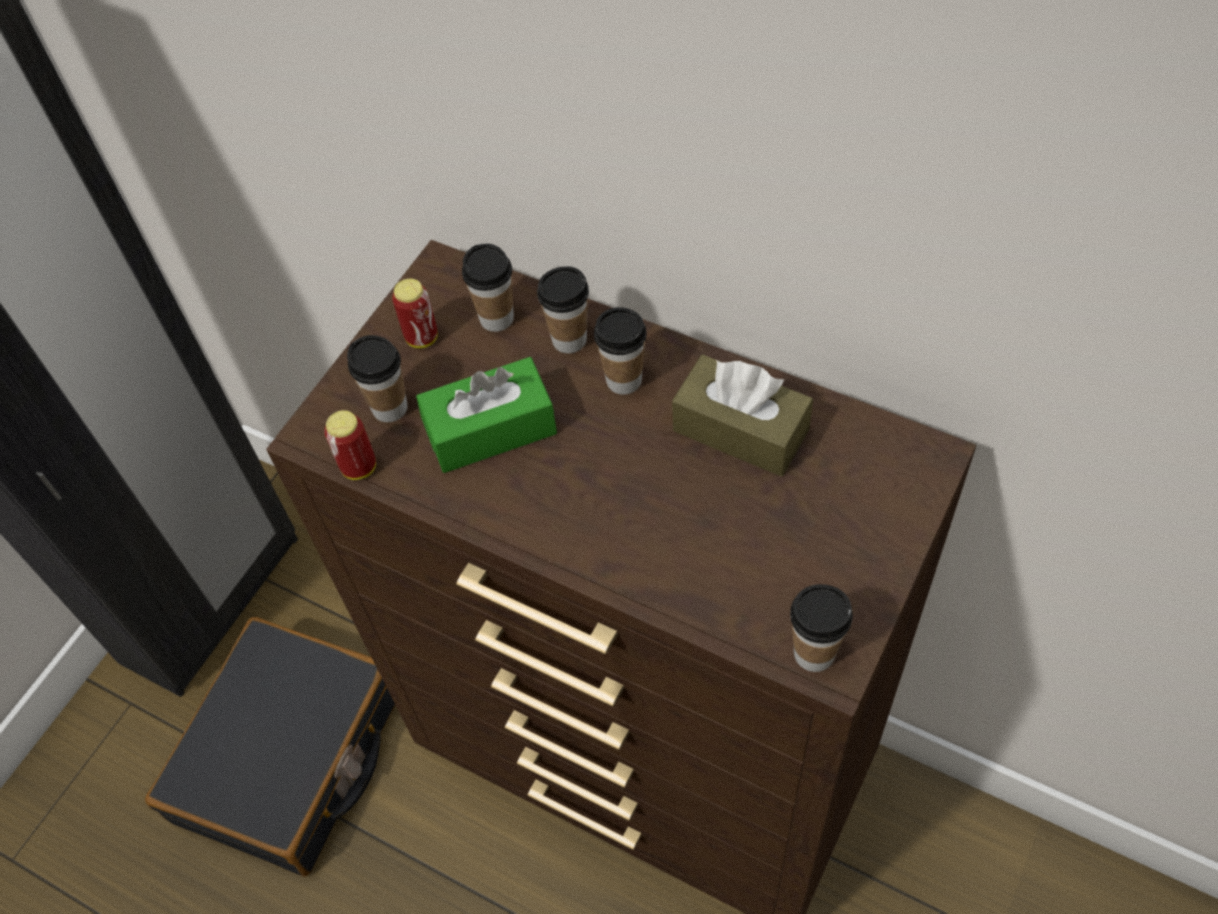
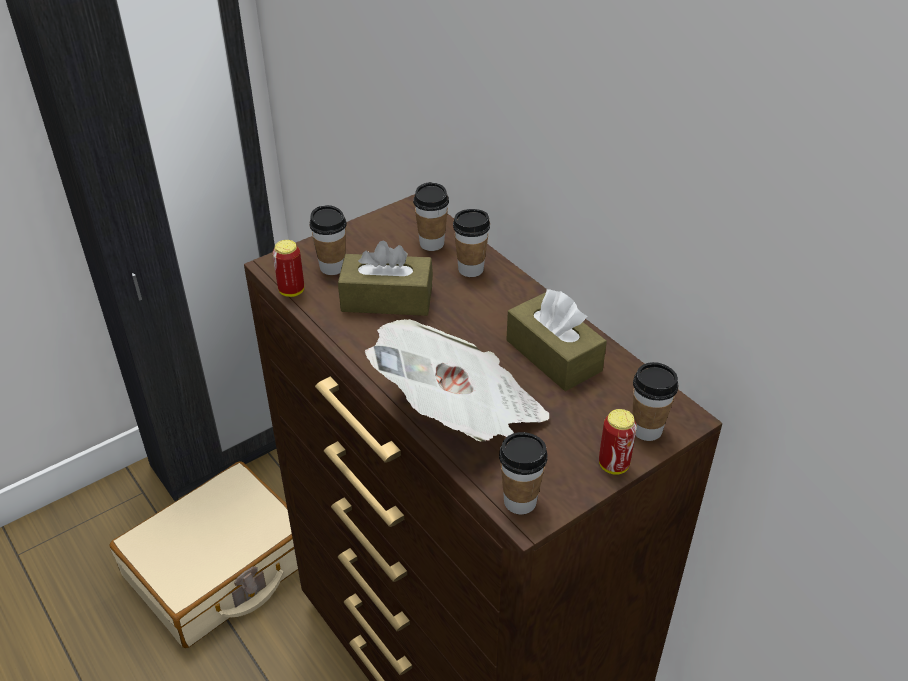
camera: 20 degrees right, 15 degrees down
(290, 757) = (219, 568): black suitcase -> beige suitcase
(422, 337) = (378, 238): can -> can (613, 465)
(490, 429) = (387, 299): green tissue box -> brown tissue box
(624, 380) = (492, 302): cup -> cup (646, 430)
(679, 562) = (460, 414): none -> newspaper

